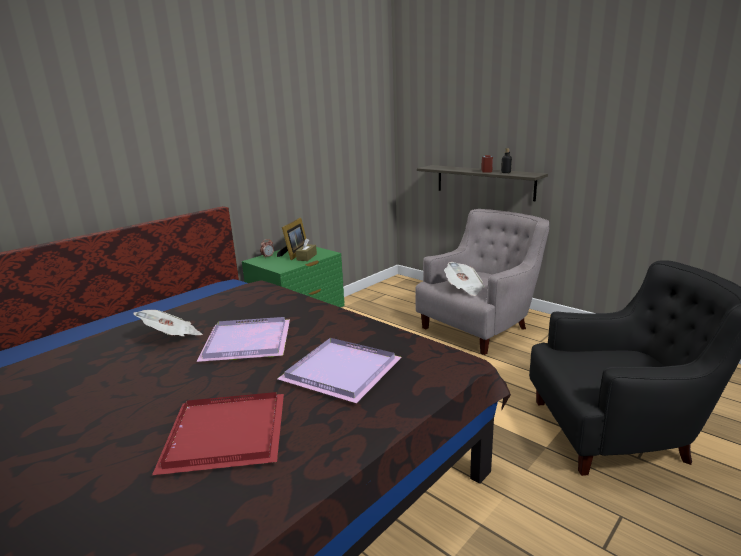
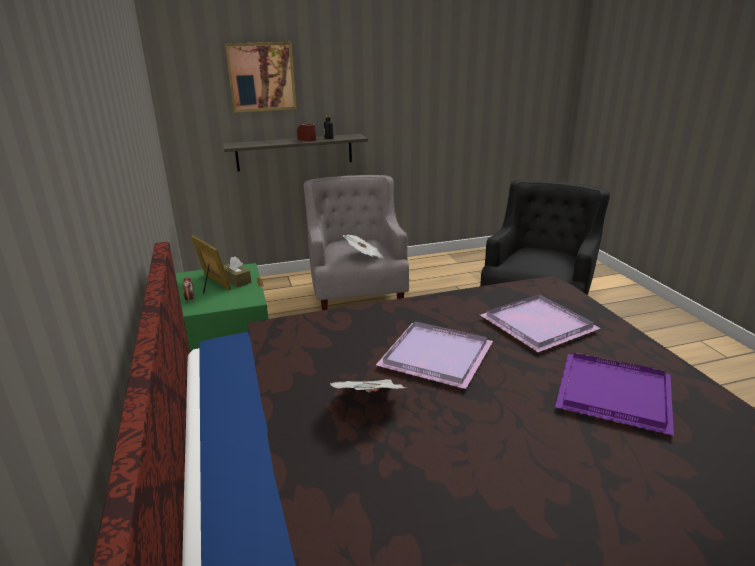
camera: 60 degrees left, 5 degrees up
(224, 433) = (611, 394): red tray -> purple tray
(465, 110) = (261, 77): none -> picture

